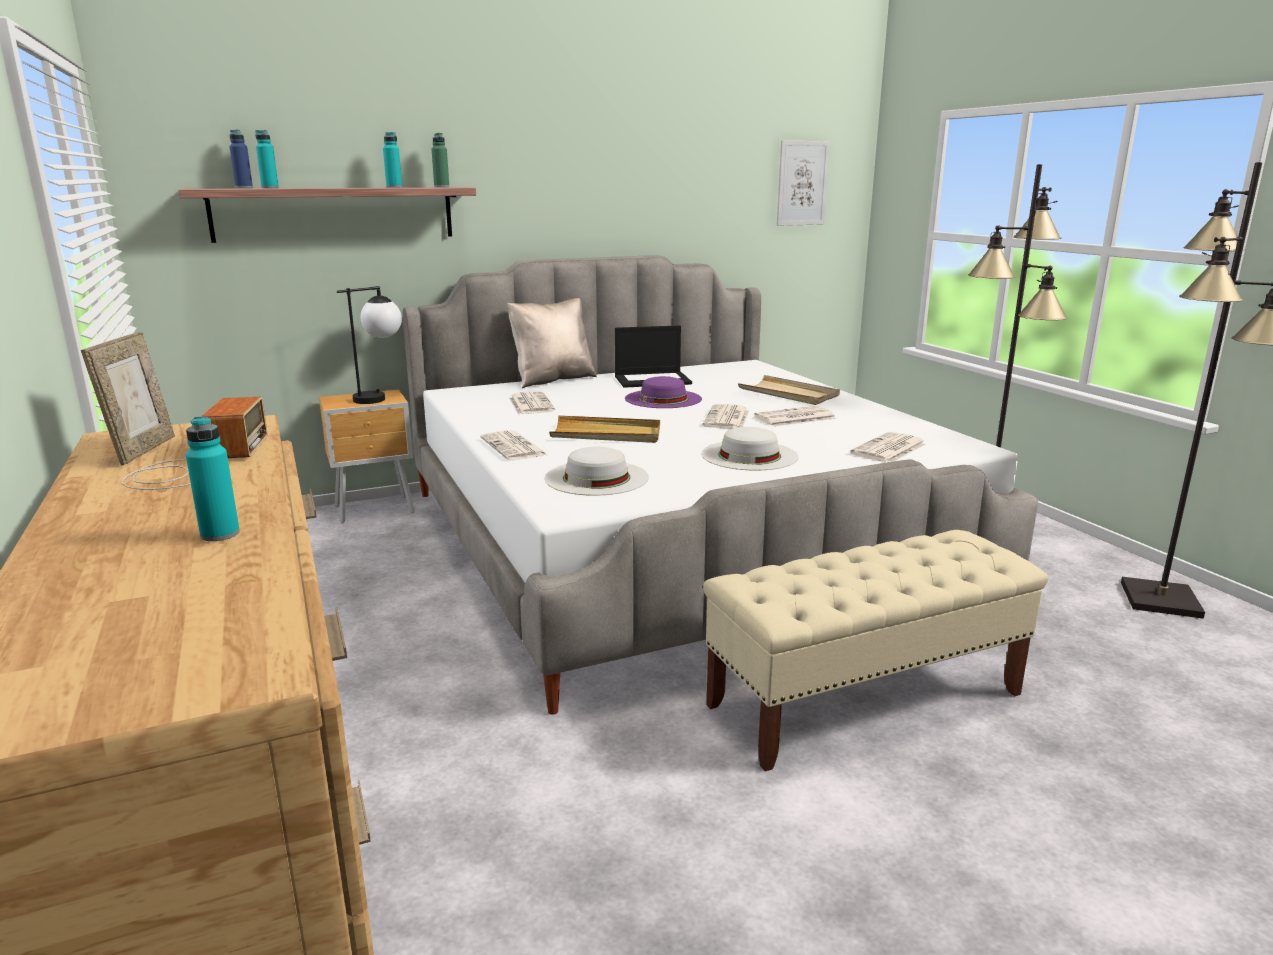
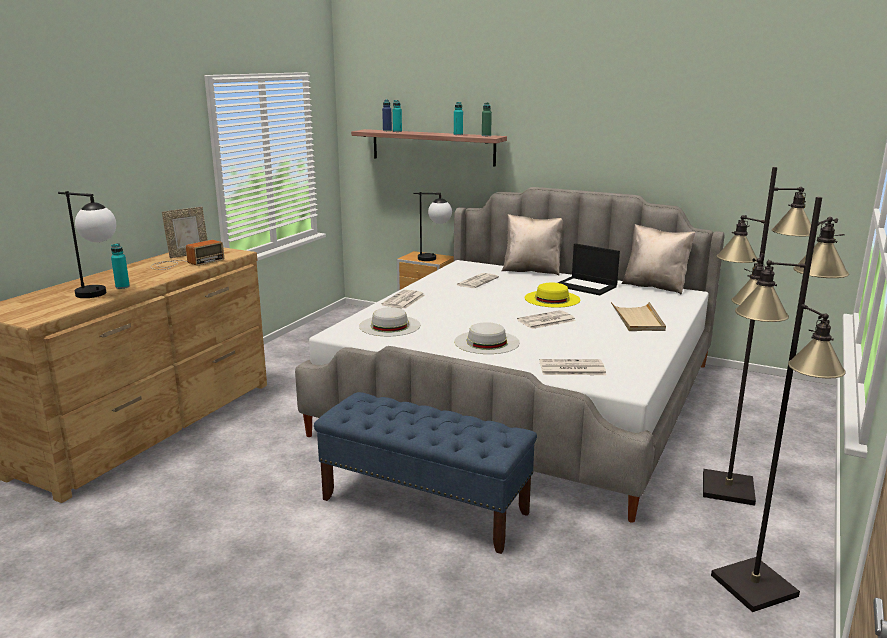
camera: 50 degrees right, 0 degrees up
(227, 563) = (100, 295): none -> table lamp
(606, 434) = (460, 308): beige tray -> none
(663, 399) = (552, 299): purple hat -> yellow hat
(707, 365) = (655, 286): none -> beige pillow
(794, 418) = (585, 333): newspaper -> none
(802, 183) = (791, 148): picture -> none
(865, 699) = (425, 506): beige bench -> blue bench

